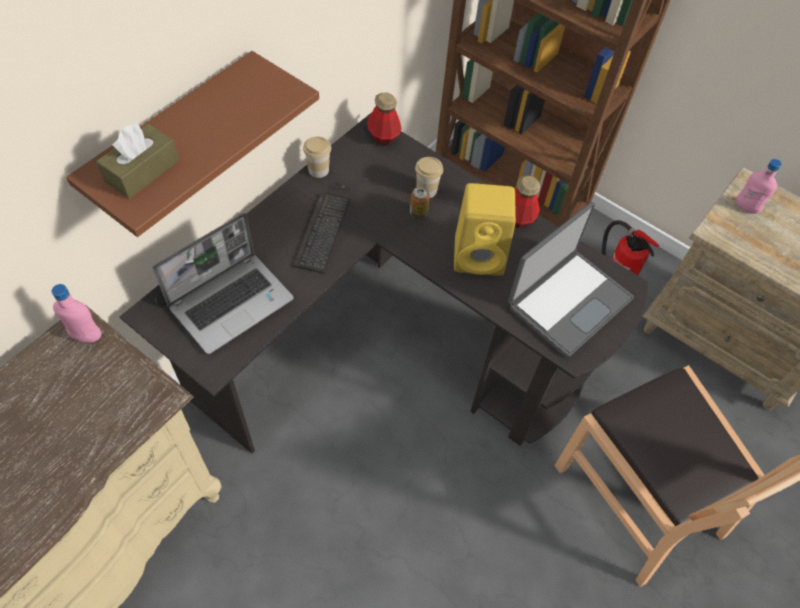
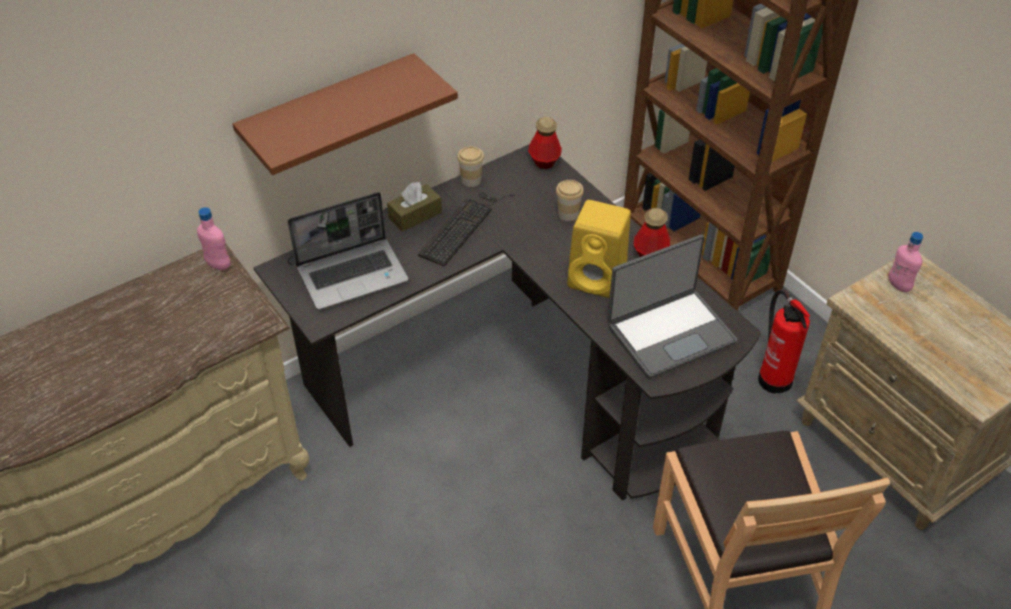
camera: 20 degrees right, 10 degrees down
(142, 171) = (291, 128): brown tissue box -> brown tissue box (415, 215)
(418, 213) = (552, 232): can -> none

